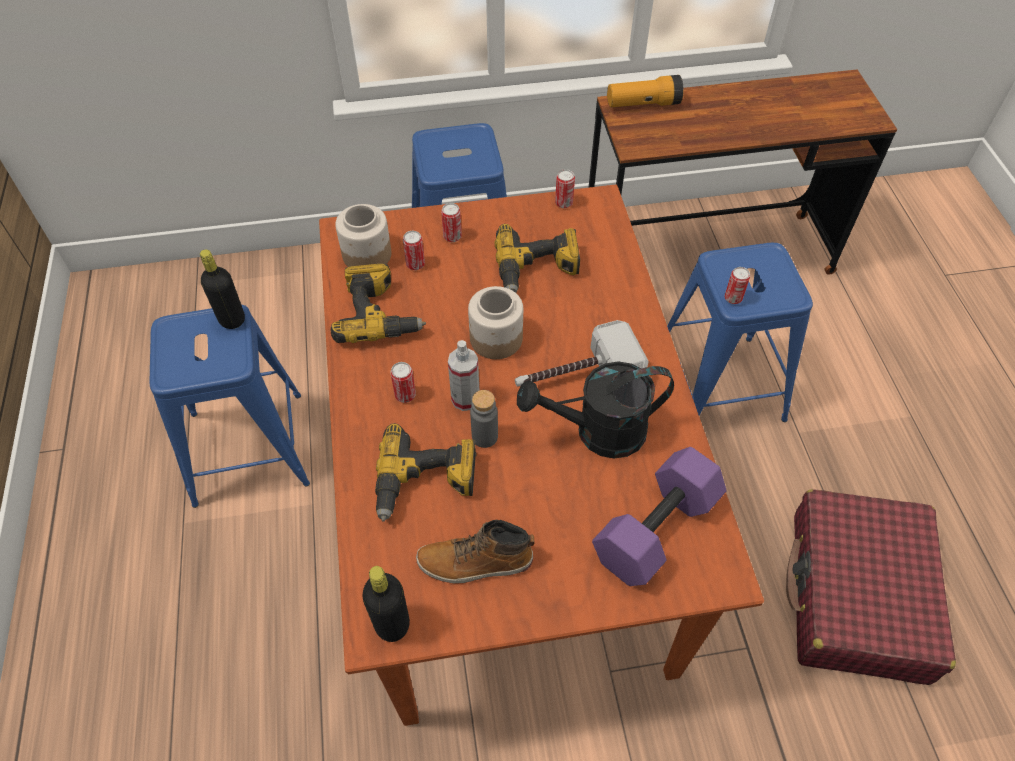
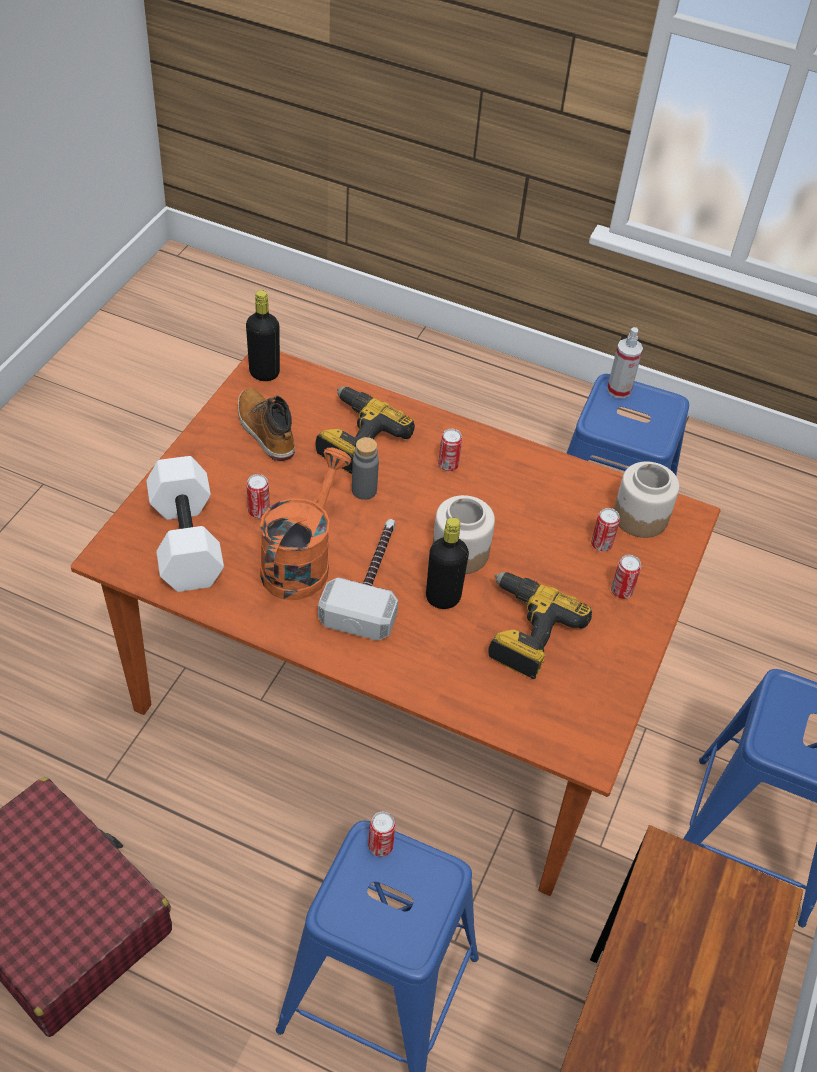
camera: 120 degrees right, 5 degrees down
(232, 319) = (652, 441): black bottle -> black bottle (443, 598)
(379, 314) = (554, 490): power drill -> none
(465, 399) = (411, 498): spray bottle -> spray bottle (619, 390)
(475, 562) = (265, 431): boot -> boot turned 60 degrees counterclockwise
(563, 203) = (609, 716): can -> can (259, 511)
(598, 432) = (301, 561): black watering can -> orange watering can
(643, 104) = (754, 936): flashlight -> none
(657, 531) = (184, 540): purple dumbbell -> white dumbbell

